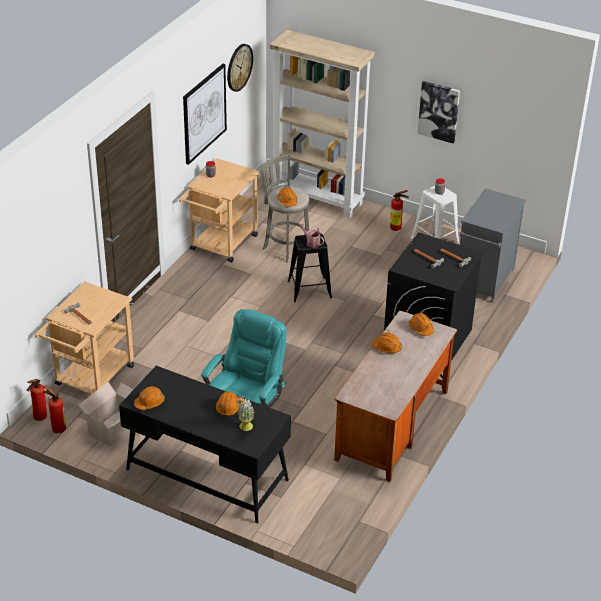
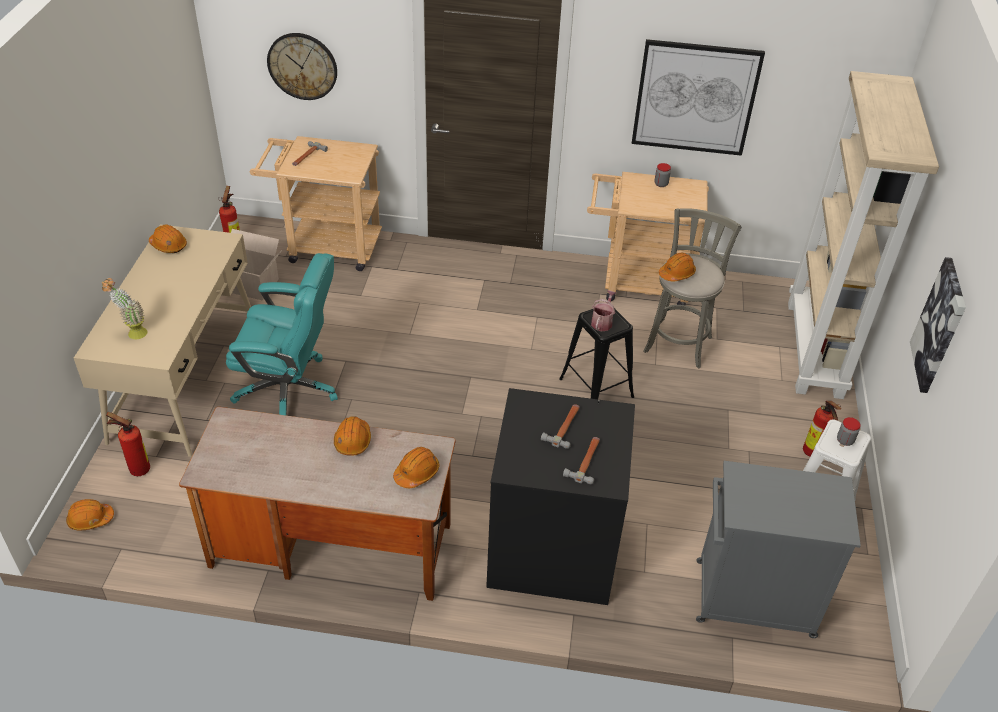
camera: 70 degrees right, 5 degrees up
(38, 418) = (249, 228): fire extinguisher -> fire extinguisher (137, 469)
(207, 474) = (186, 378): black desk -> beige desk
(228, 407) = (173, 309): orange hard hat -> orange hard hat (90, 519)
(239, 67) = (809, 84): wall clock -> wall clock (302, 66)

